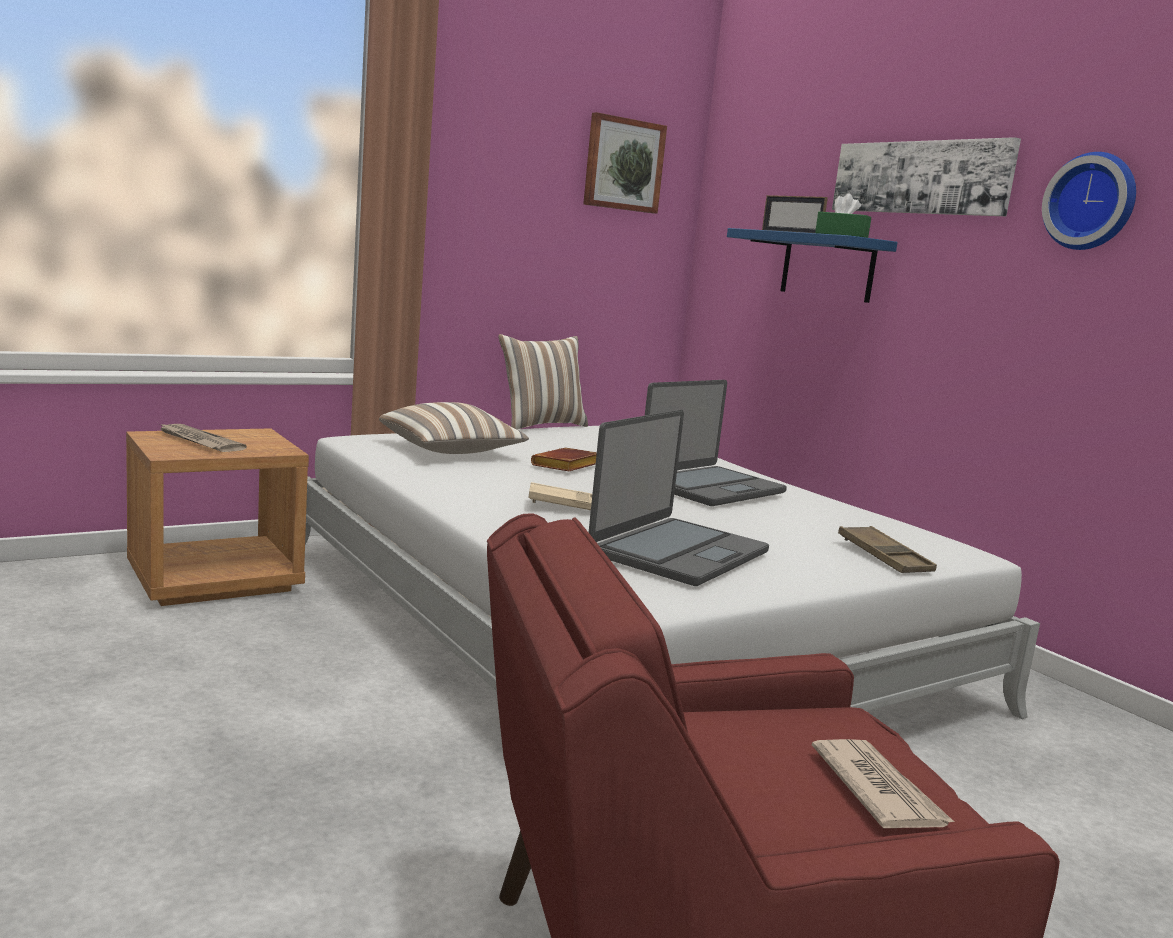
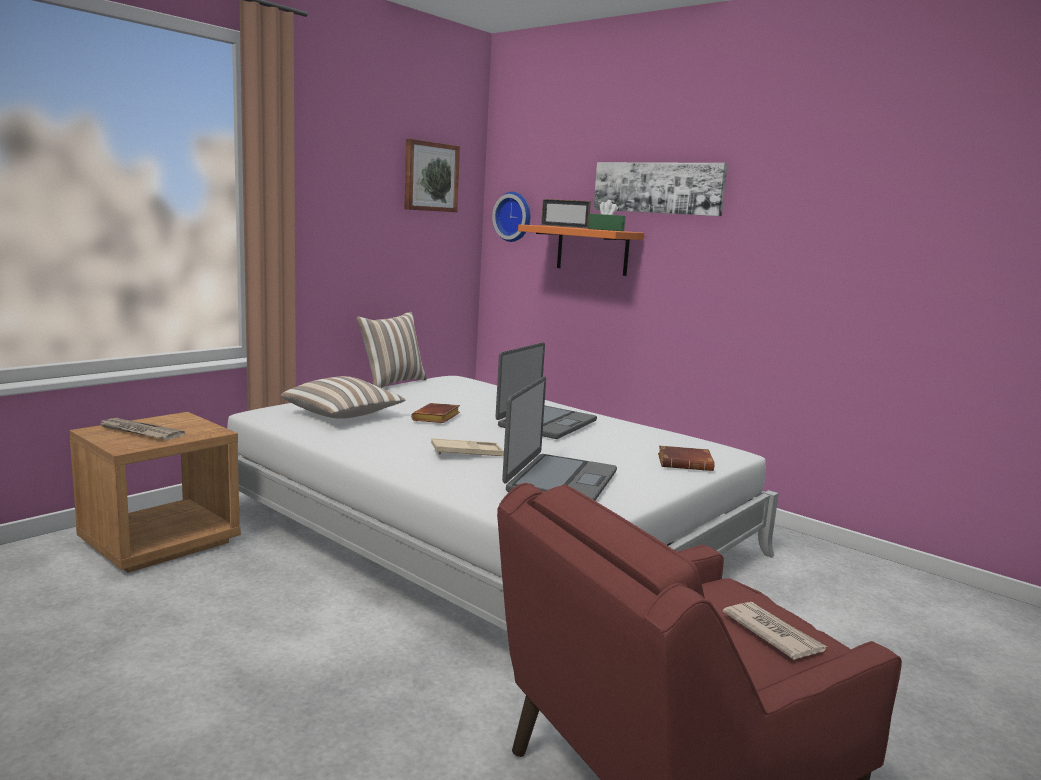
camera: 15 degrees left, 0 degrees up
(827, 267) = (592, 250): blue shelf -> orange shelf
(884, 557) = (686, 464): brown tray -> brown book
(1092, 202) = (779, 207): wall clock -> wall clock (514, 217)

